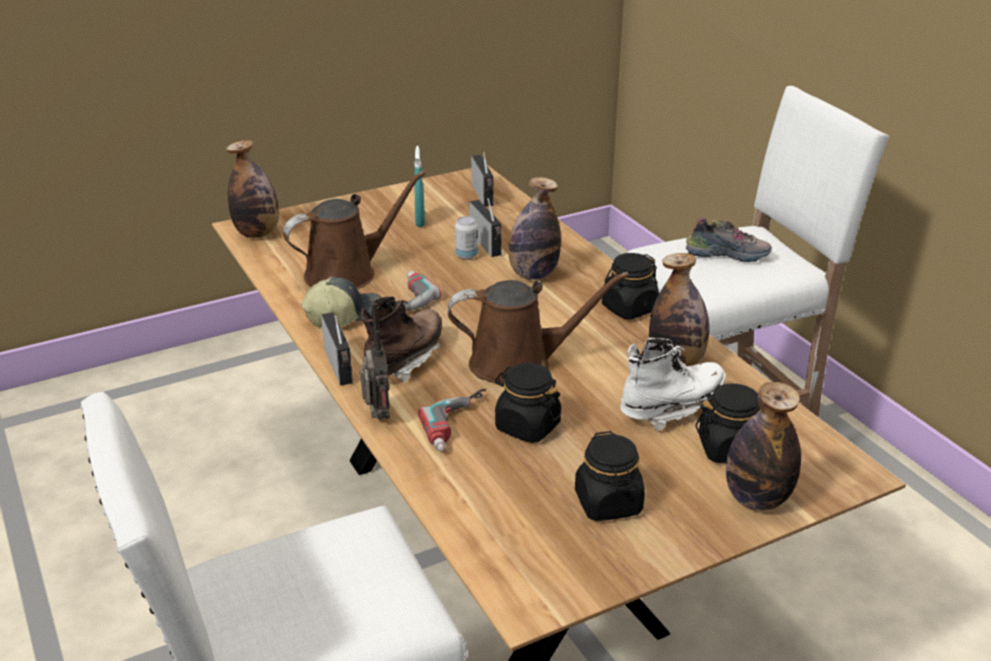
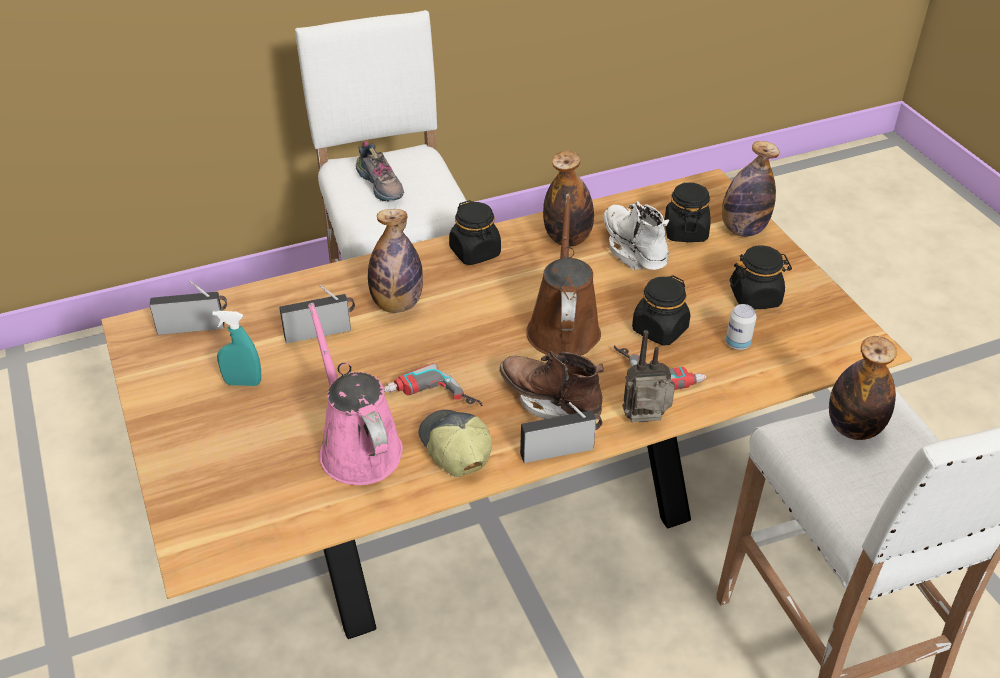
camera: 85 degrees left, 10 degrees up
(257, 233) = (221, 539): bottle -> bottle (853, 428)
(347, 273) = (357, 447): brown watering can -> pink watering can
(466, 255) = (342, 349): can -> can (737, 344)
(727, 254) = (382, 185): shoe -> shoe turned 135 degrees clockwise

